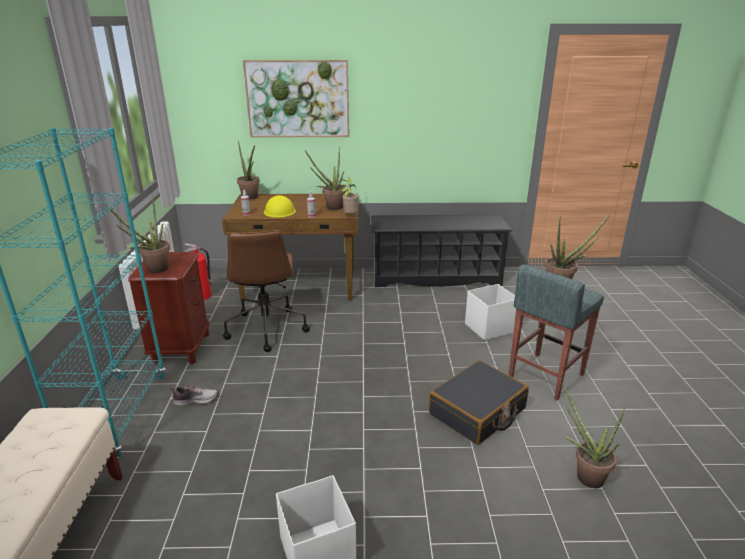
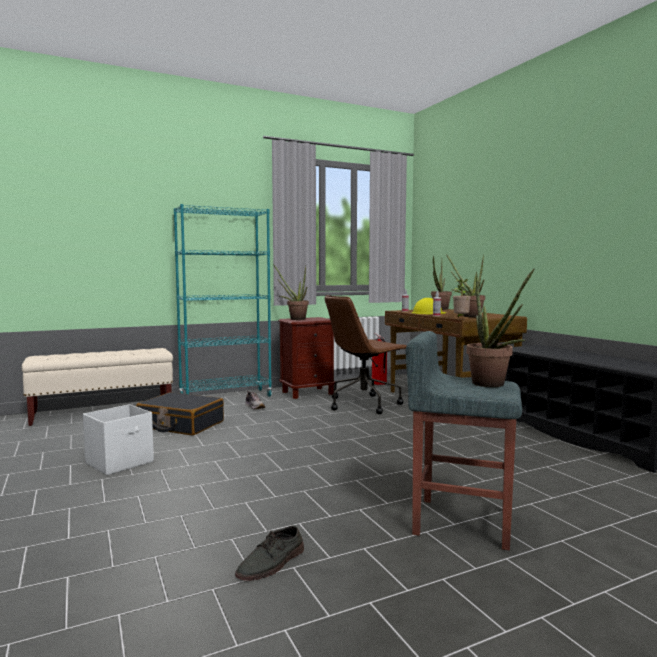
camera: 65 degrees right, 20 degrees down
(298, 99) = (489, 219): picture -> none
(477, 412) = (336, 492): black suitcase -> black suitcase (181, 424)
(488, 328) = (520, 478): white storage box -> none
(584, 475) = (272, 563): potted plant -> grey shoe

